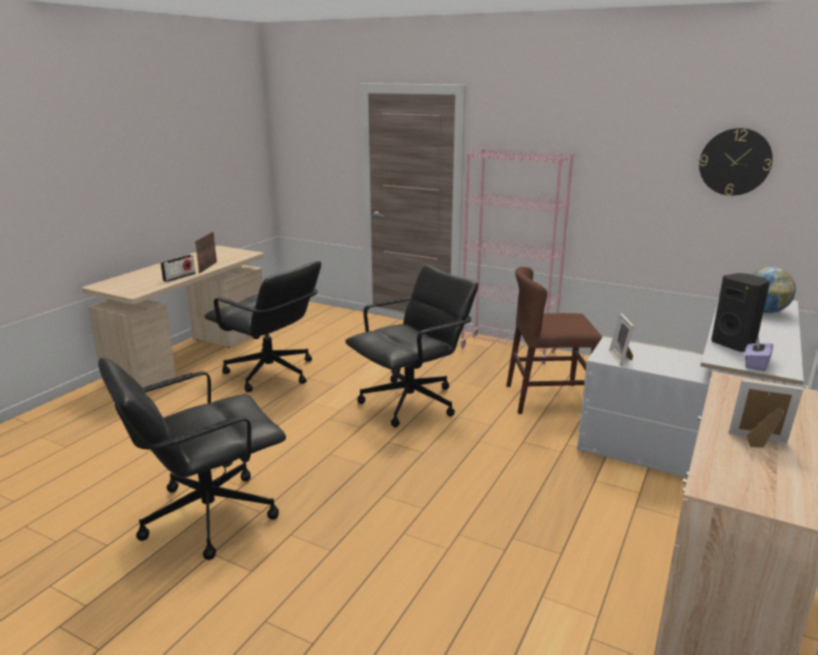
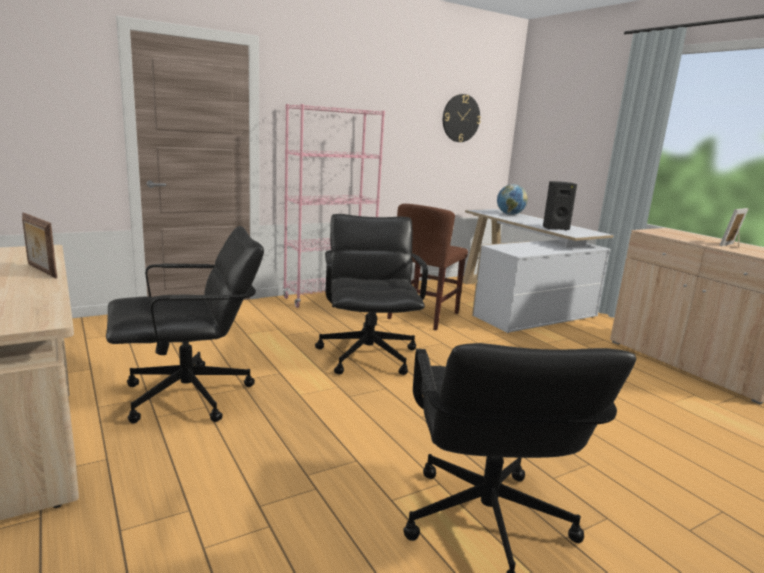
camera: 60 degrees left, 5 degrees down
(179, 277) = (42, 288): radio -> none
(622, 358) = (523, 252): picture frame -> none
(755, 364) = (587, 233): purple tissue box -> none

